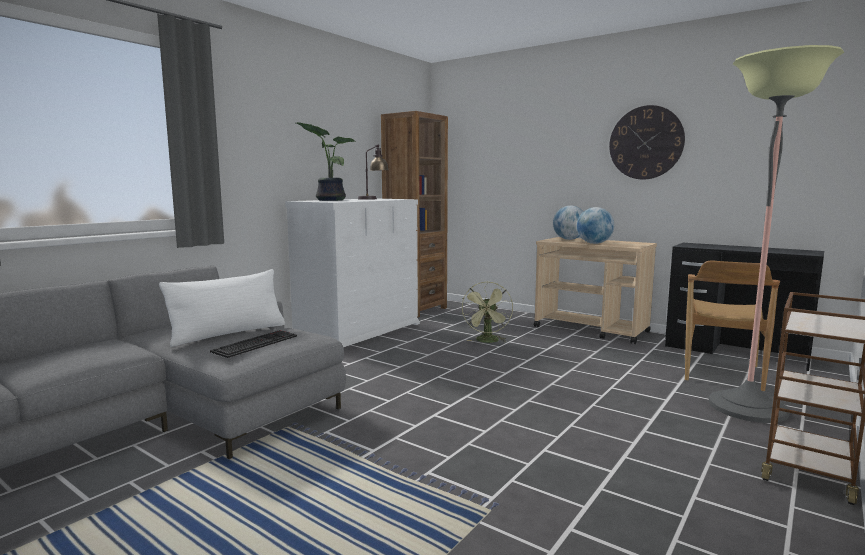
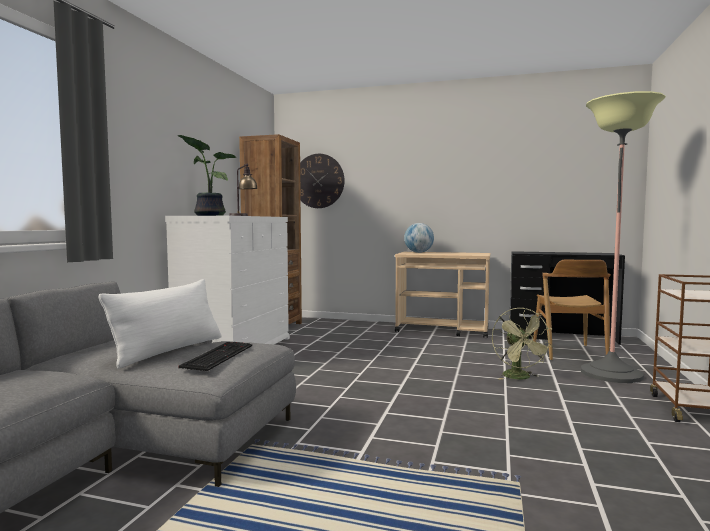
camera: 20 degrees left, 5 degrees down
(487, 341) = (368, 347): green fan -> green fan (520, 378)
(594, 243) = (446, 254): globe -> none
(646, 142) = (476, 170): wall clock -> wall clock (318, 181)

